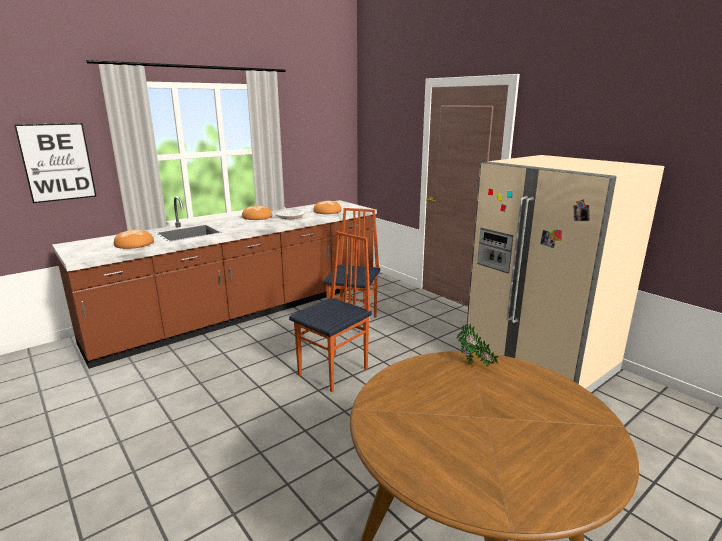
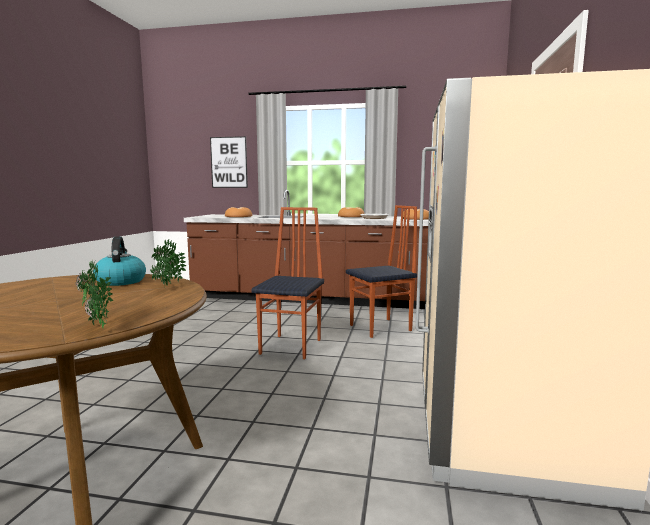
camera: 50 degrees right, 10 degrees down
(334, 372) = (292, 346): chair -> chair turned 75 degrees counterclockwise
(426, 378) = (120, 281): none -> kettle
(592, 410) = (97, 327): none -> potted plant

